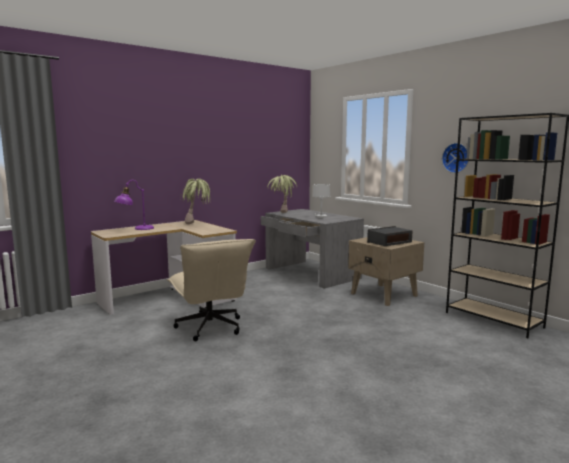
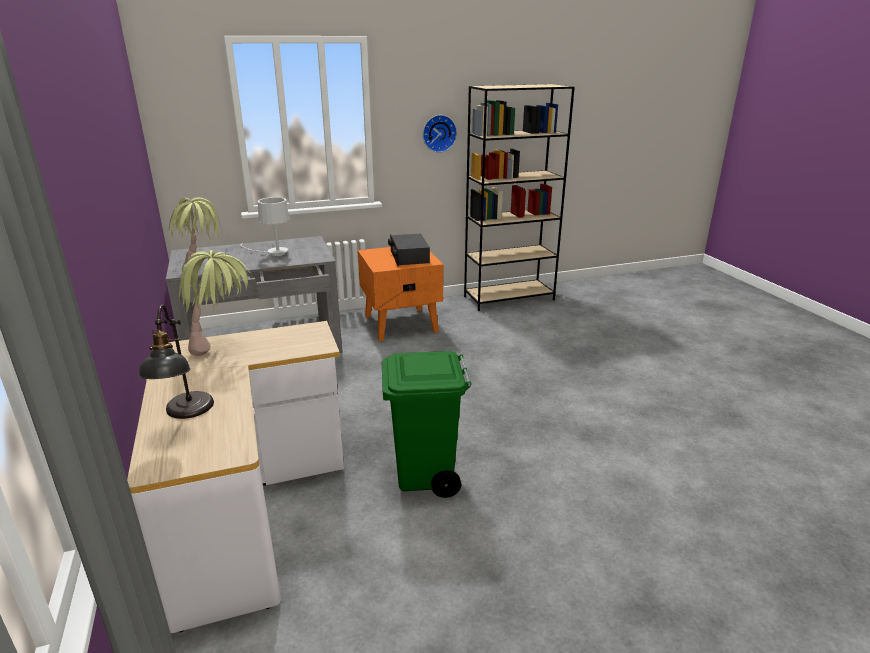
camera: 70 degrees left, 15 degrees up
(135, 229) = (185, 417): purple table lamp -> grey table lamp
(209, 327) = (425, 475): beige office chair -> green trash can
(384, 295) = (401, 323): beige nightstand -> orange nightstand

